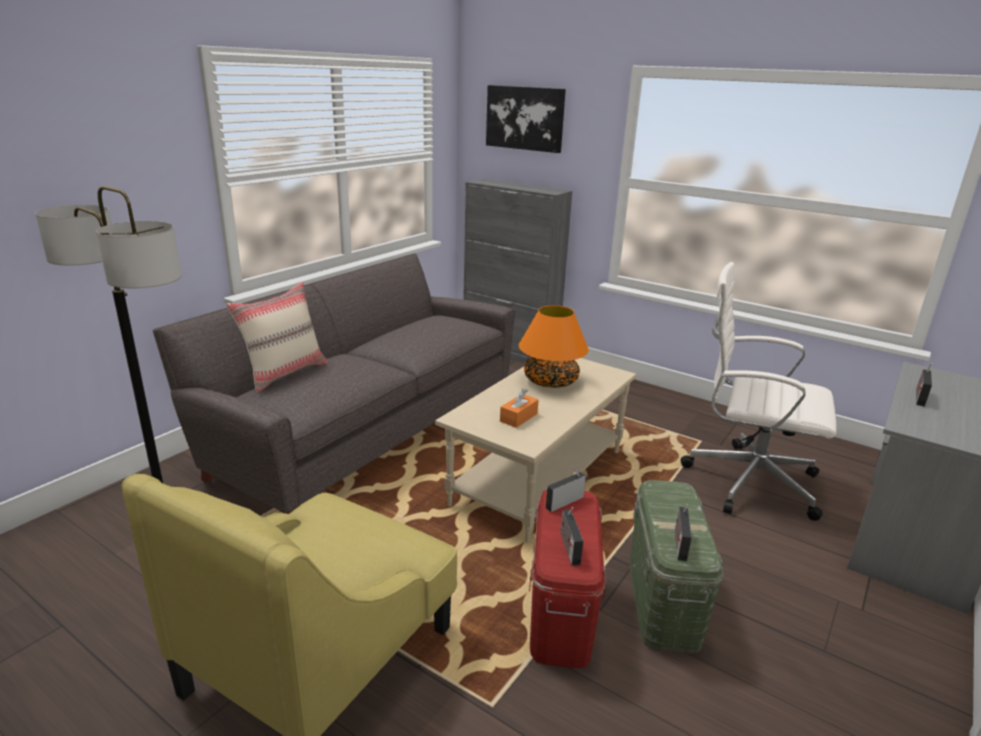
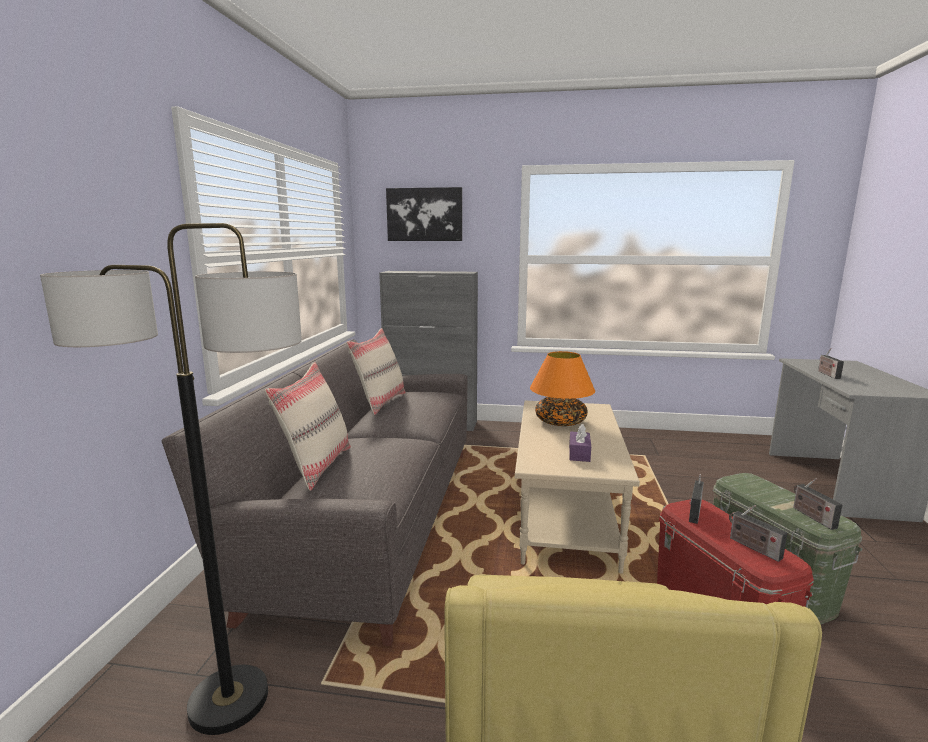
camera: 25 degrees left, 10 degrees down
(405, 323) = (380, 402): none -> beige pillow
(518, 417) = (579, 453): orange tissue box -> purple tissue box
(747, 480) = (704, 474): white office chair -> none

